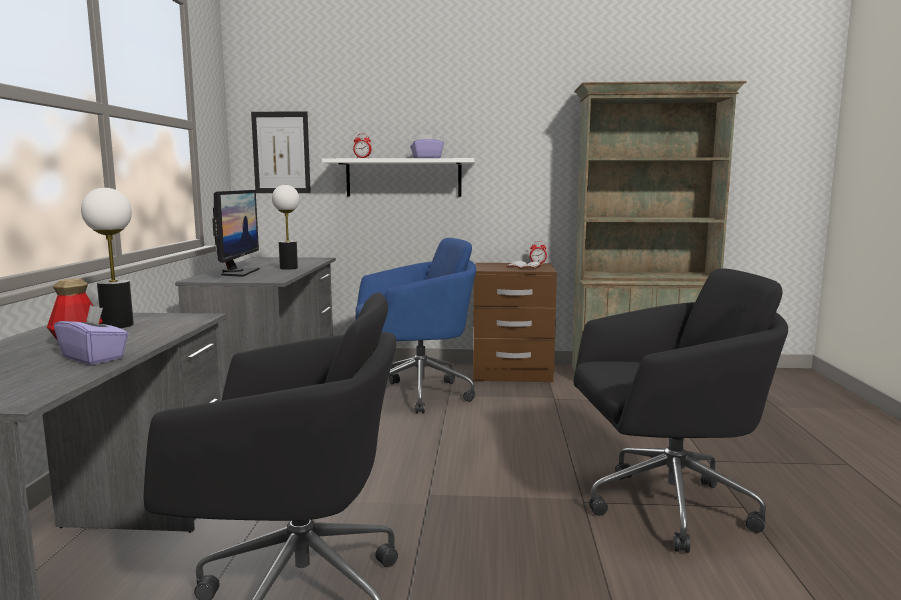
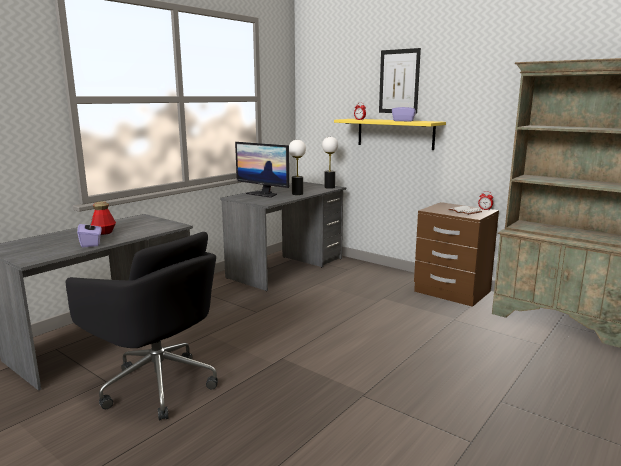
camera: 35 degrees right, 5 degrees up
(117, 325) = (136, 225): table lamp -> table lamp (329, 187)
(238, 272) = (263, 194): monitor -> monitor turned 90 degrees clockwise
(281, 152) = (322, 112): picture -> picture (399, 81)
(403, 178) = (395, 133): white shelf -> yellow shelf
(415, 396) = (360, 293): blue office chair -> none
(663, 509) = (407, 420): black office chair -> none

